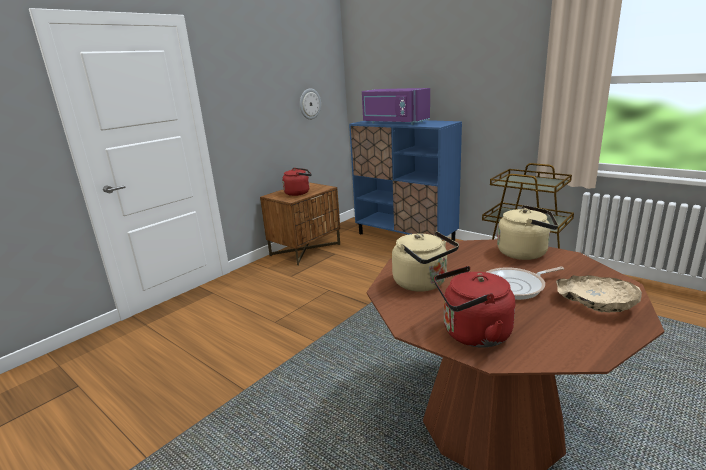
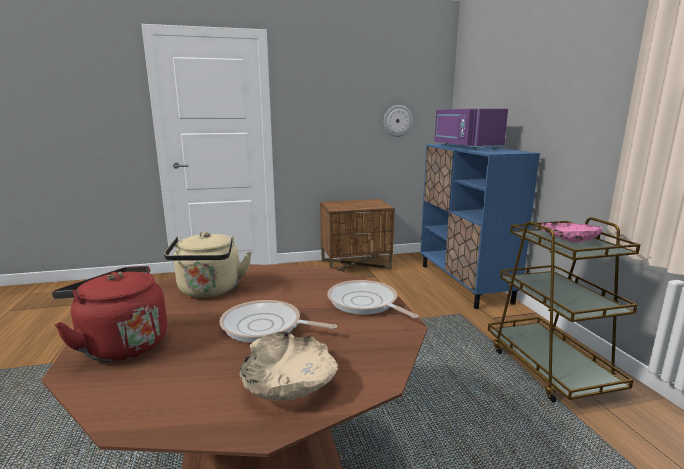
camera: 35 degrees right, 5 degrees down
(299, 193) = (353, 205): red kettle -> none
(525, 253) = (365, 303): beige kettle -> frying pan
(527, 180) = (569, 239): none -> pink bowl

